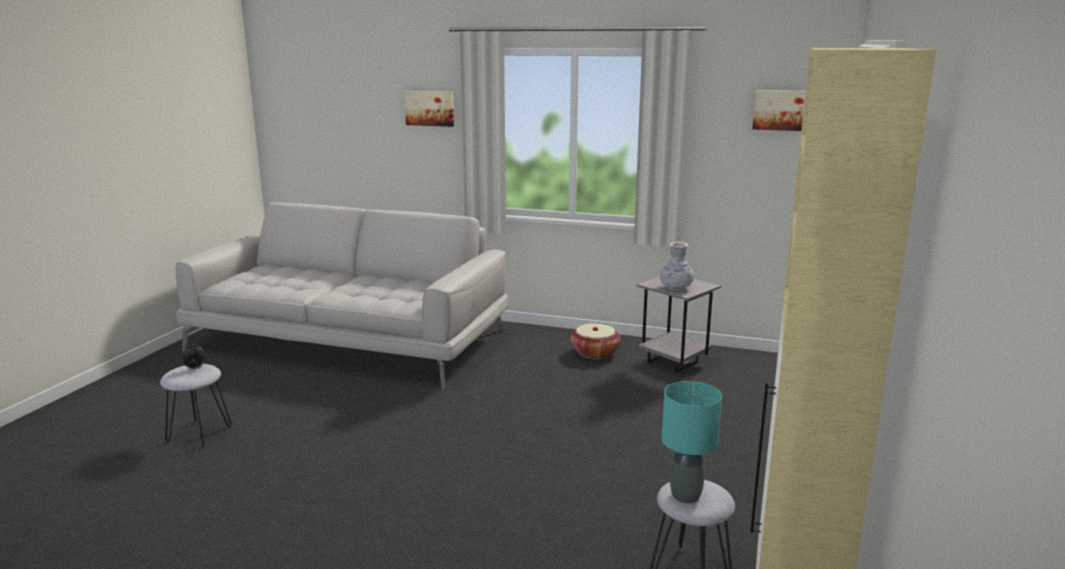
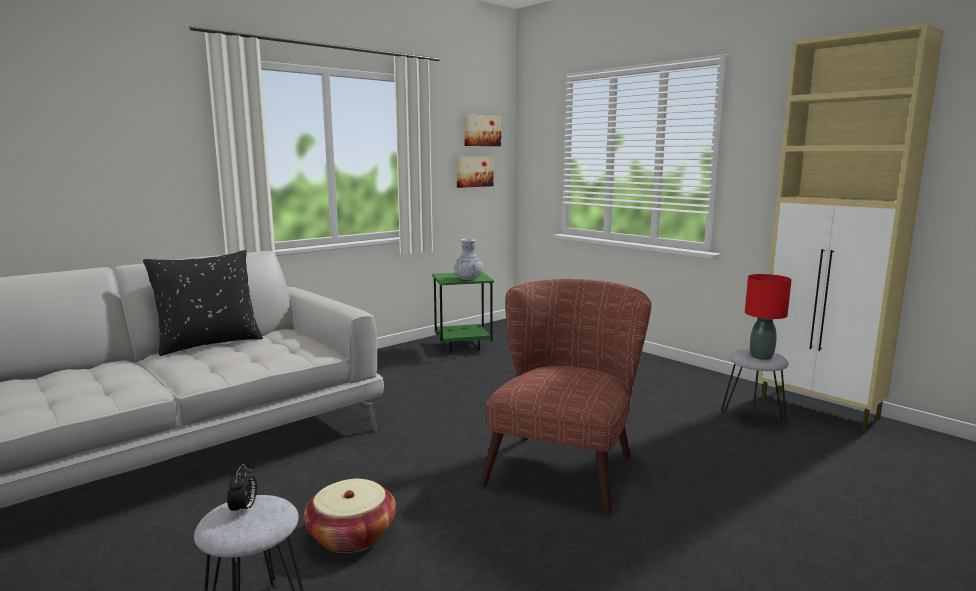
camera: 60 degrees left, 5 degrees down
(394, 278) = (209, 343): none -> black pillow
(430, 108) = (153, 129): picture -> picture (474, 171)
(454, 479) = (566, 464): none -> brown armchair
(595, 353) = (404, 362): basket -> basket (352, 535)
(672, 362) = (462, 347): grey side table -> green side table
(686, 495) = (761, 356): turquoise table lamp -> red table lamp

